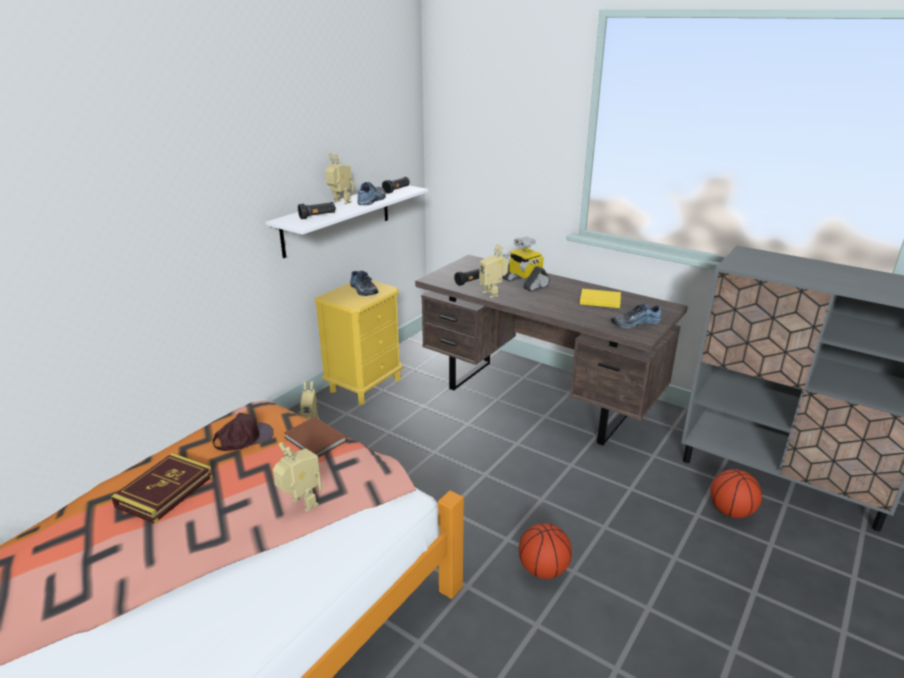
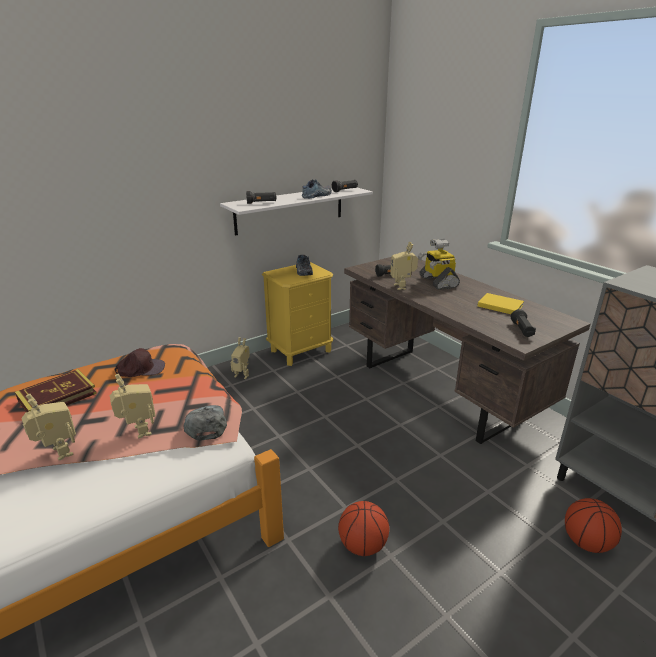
camera: 20 degrees right, 0 degrees up
(315, 440) = (189, 382): brown book -> none
(340, 203) = (290, 195): toy robot -> toy robot (58, 453)
(370, 480) = (205, 424): none -> grey cap
(634, 322) = (522, 330): shoe -> black flashlight

